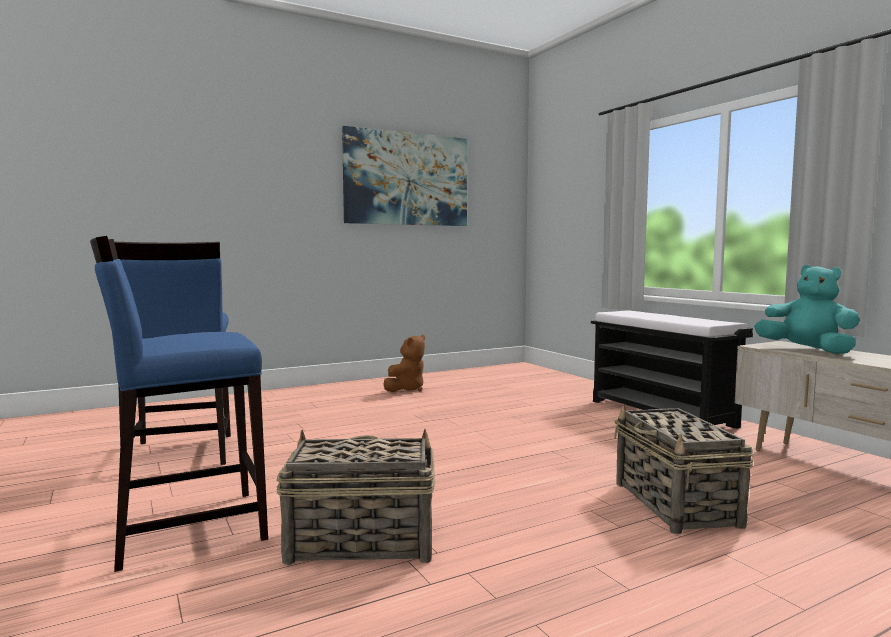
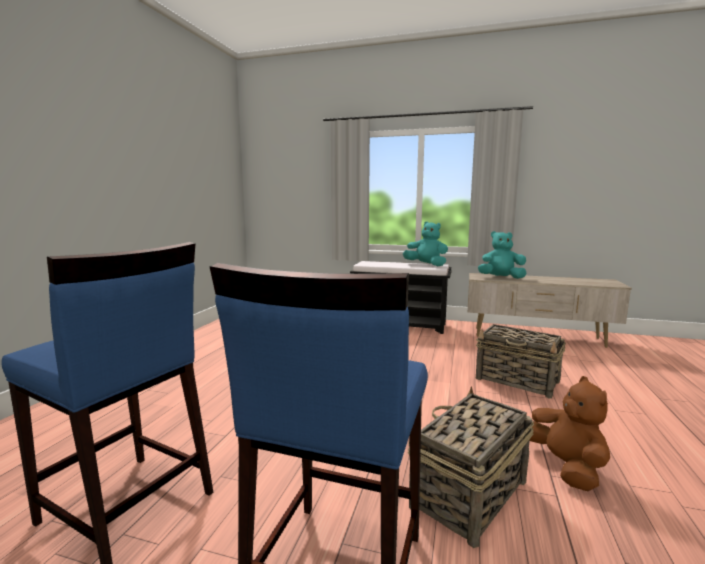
camera: 45 degrees left, 5 degrees up
(406, 389) = (212, 350): brown plush toy -> brown plush toy (565, 466)
(407, 179) = (167, 155): picture -> none
(702, 320) = (426, 265): none -> turquoise plush toy

